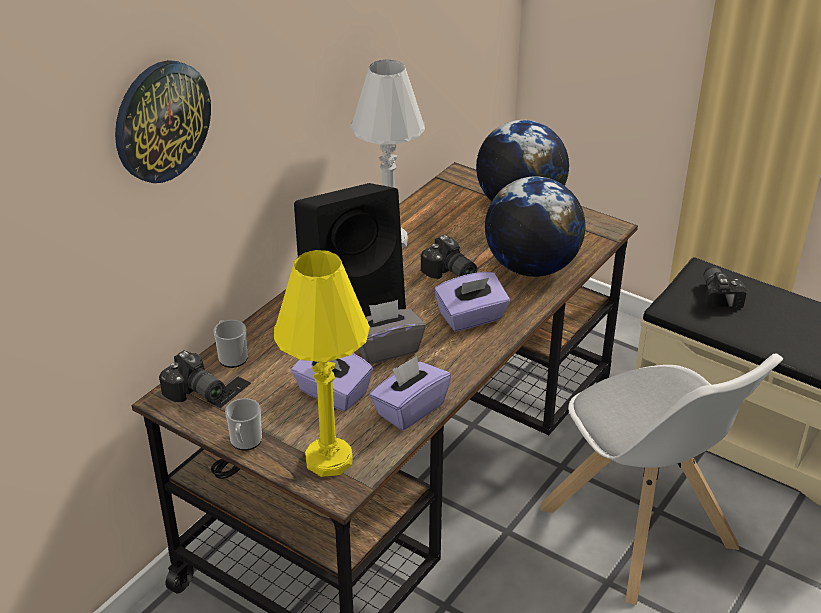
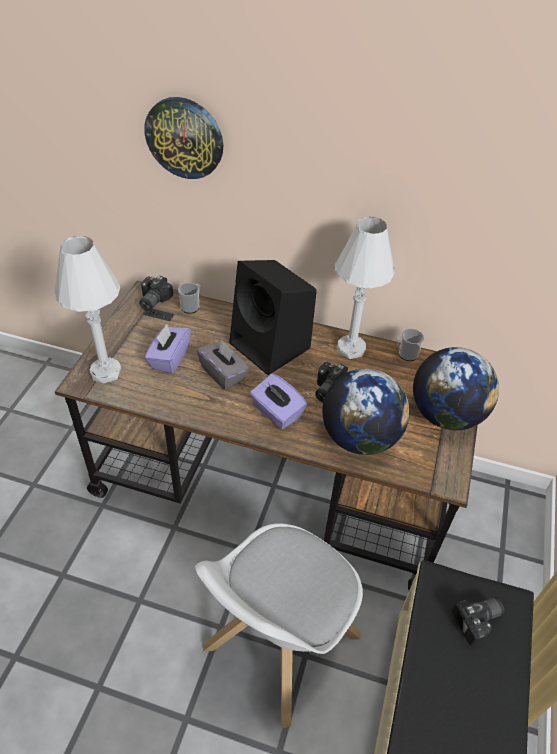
camera: 70 degrees right, 10 degrees up
(245, 442) = (114, 332): mug -> mug (405, 354)
(329, 459) = (106, 372): yellow table lamp -> white table lamp
(409, 409) = (163, 399): purple tissue box -> none

